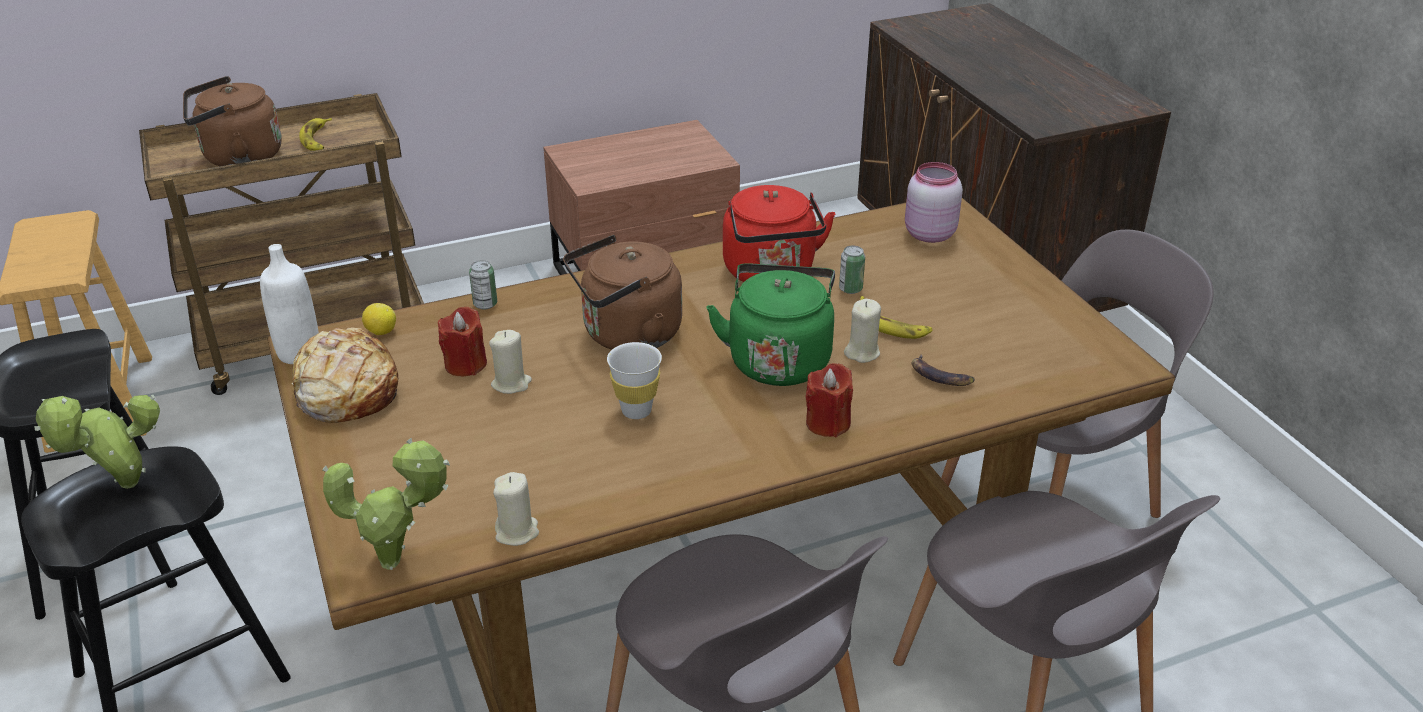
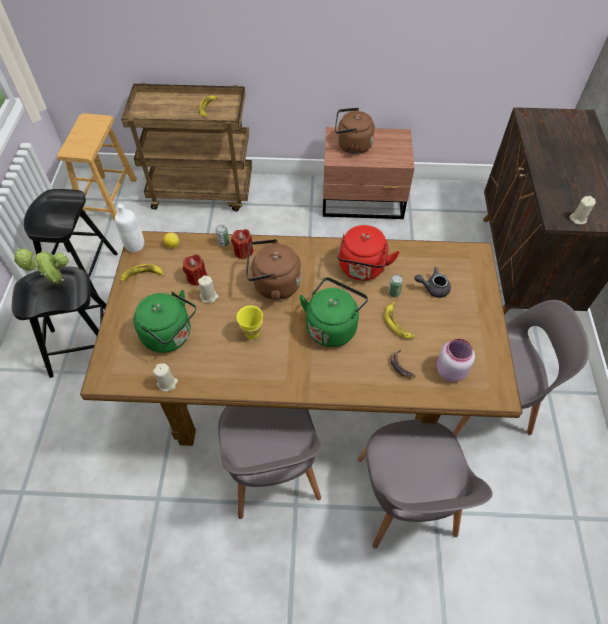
camera: 25 degrees right, 20 degrees up
(238, 158) = (169, 110): brown kettle -> brown kettle (351, 145)
(346, 391) = (142, 275): bread -> banana
(398, 561) = (115, 379): potted plant -> none
(472, 461) = (170, 336): none -> green kettle
(636, 411) = (252, 333): white cup -> yellow cup
(828, 423) = (331, 375): red candle -> red candle (243, 251)
(862, 352) = (374, 336): beige candle -> beige candle (578, 218)
(910, 266) = (433, 288): none -> grey teapot
(928, 234) = (456, 268): pink jar -> pink jar (449, 370)

